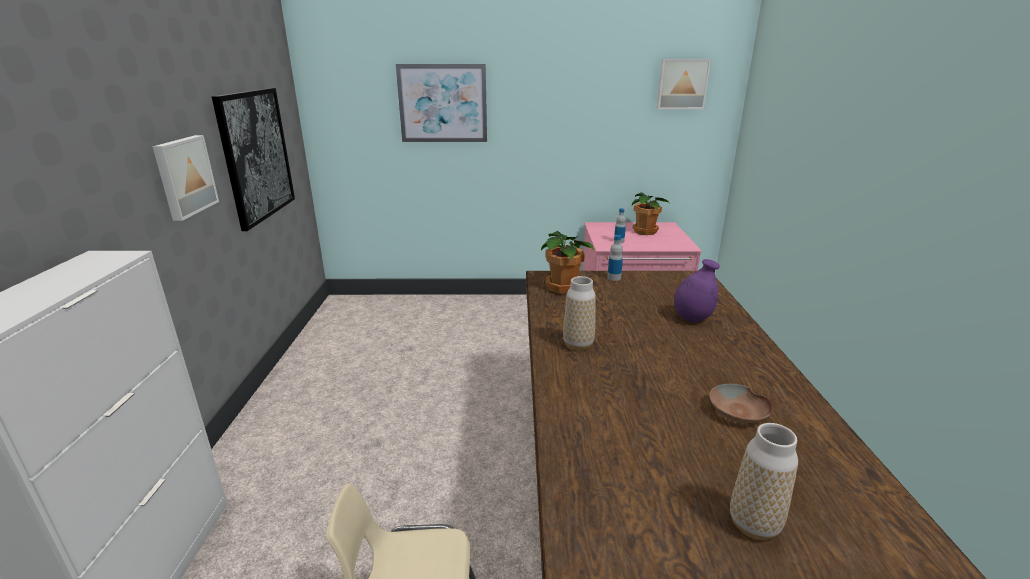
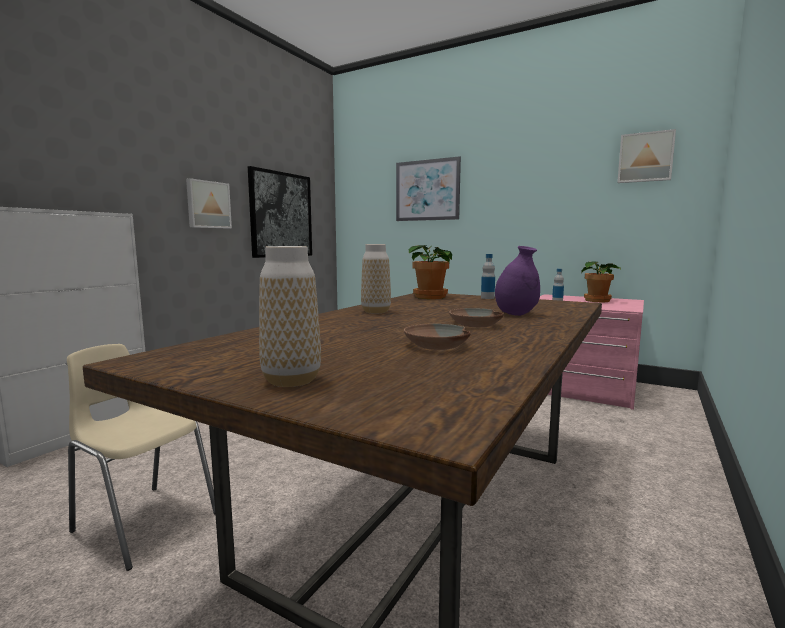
camera: 30 degrees right, 15 degrees down
(699, 354) = (475, 324): none -> brown bowl

